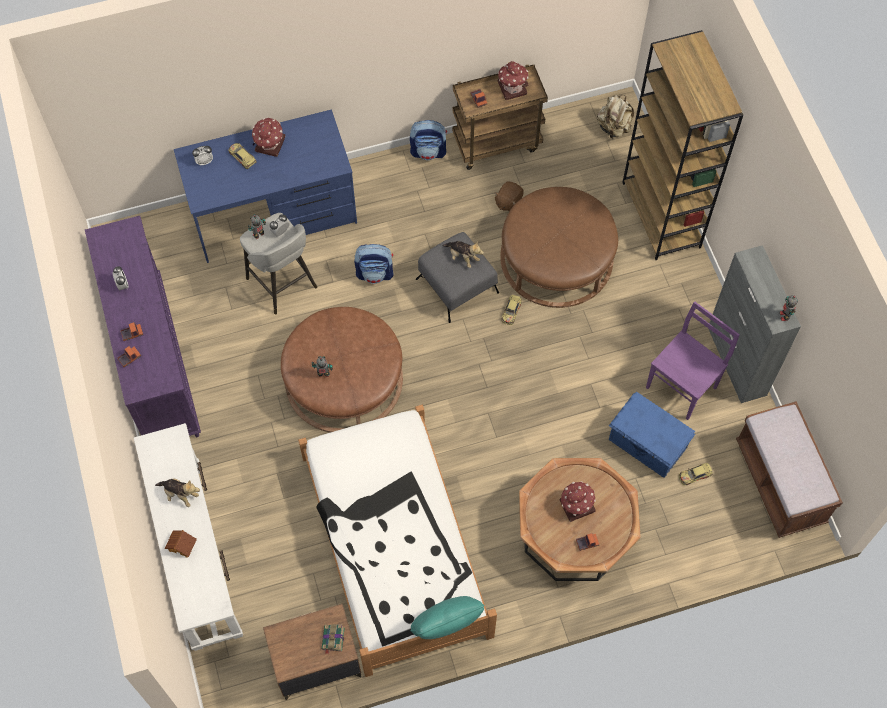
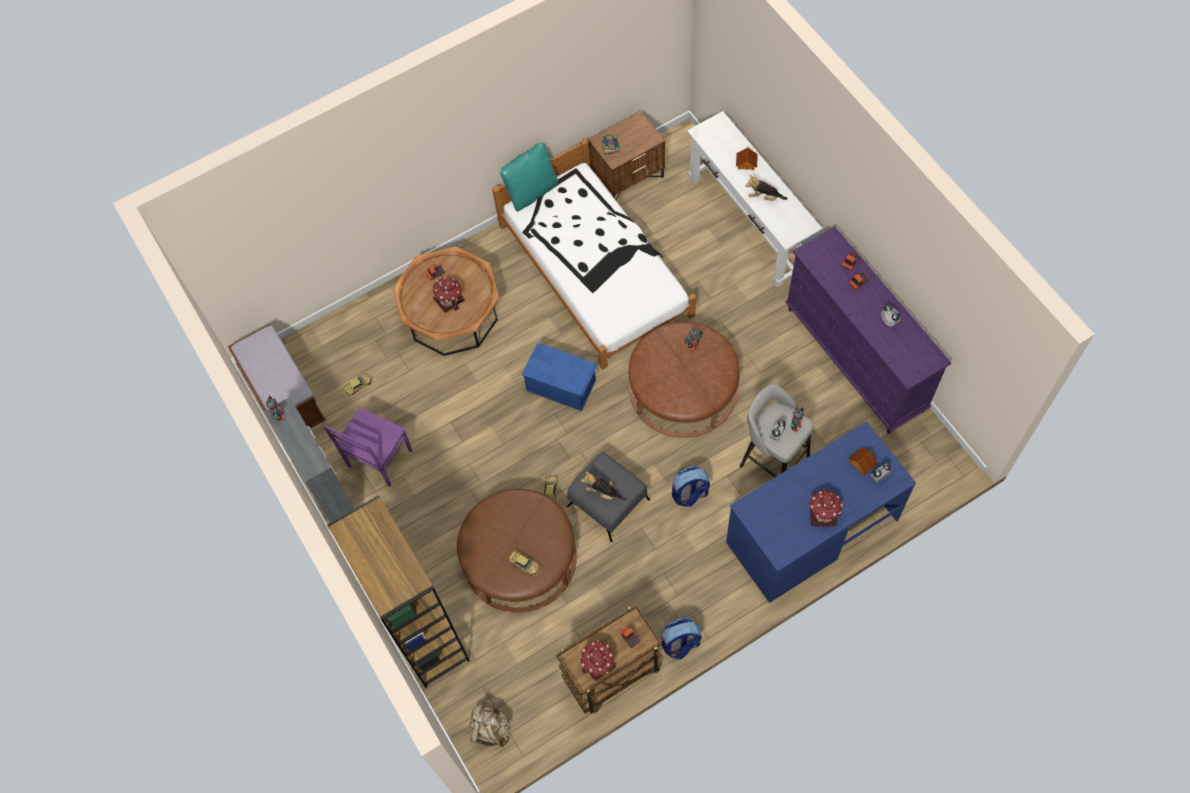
camera: 170 degrees right, 0 degrees up
(214, 177) = (861, 463): none -> toy house
(242, 157) = (844, 492): toy car -> toy car (525, 564)
(508, 202) = (582, 606): brown plush toy -> none
(647, 444) = (403, 400): blue storage box -> blue storage box (561, 384)

